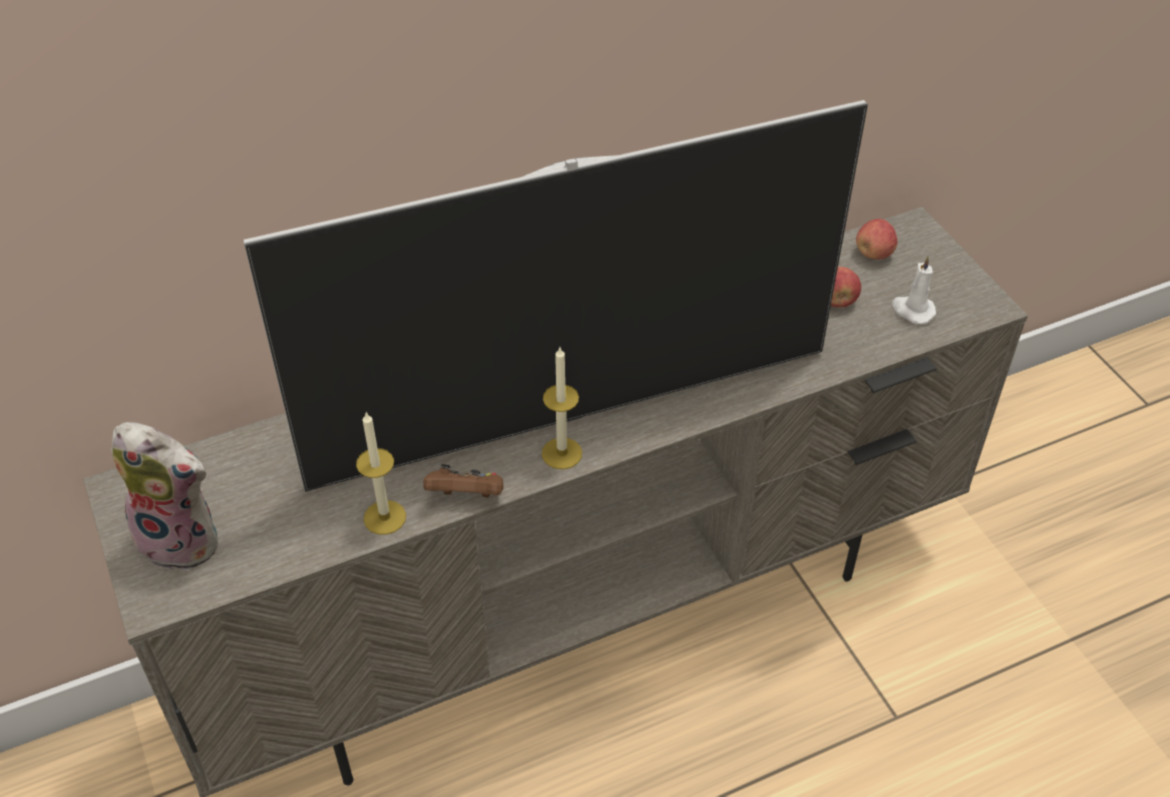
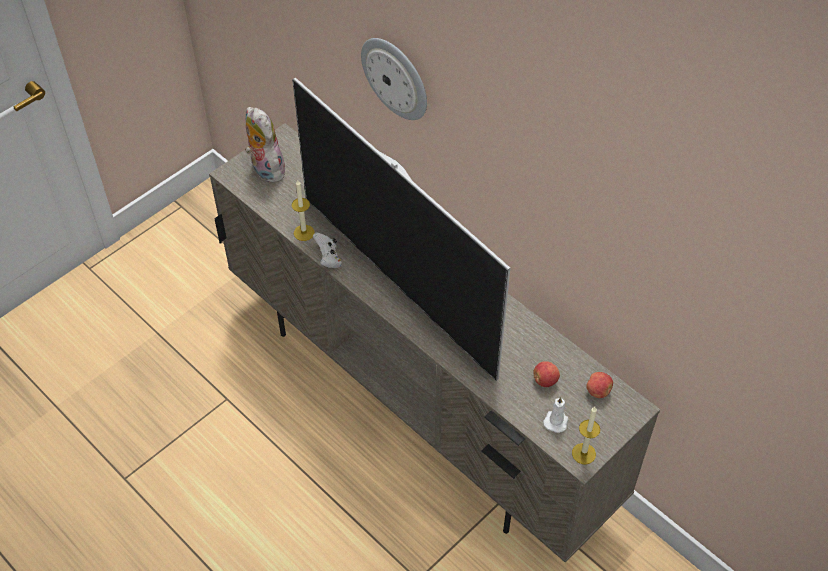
camera: 70 degrees right, 5 degrees up
(184, 538) = (265, 169): plush toy -> plush toy turned 150 degrees clockwise
(347, 114) = (396, 77): none -> wall clock
(467, 496) = (328, 258): brown game controller -> white game controller
(562, 453) = (371, 286): candle -> candle (583, 453)

